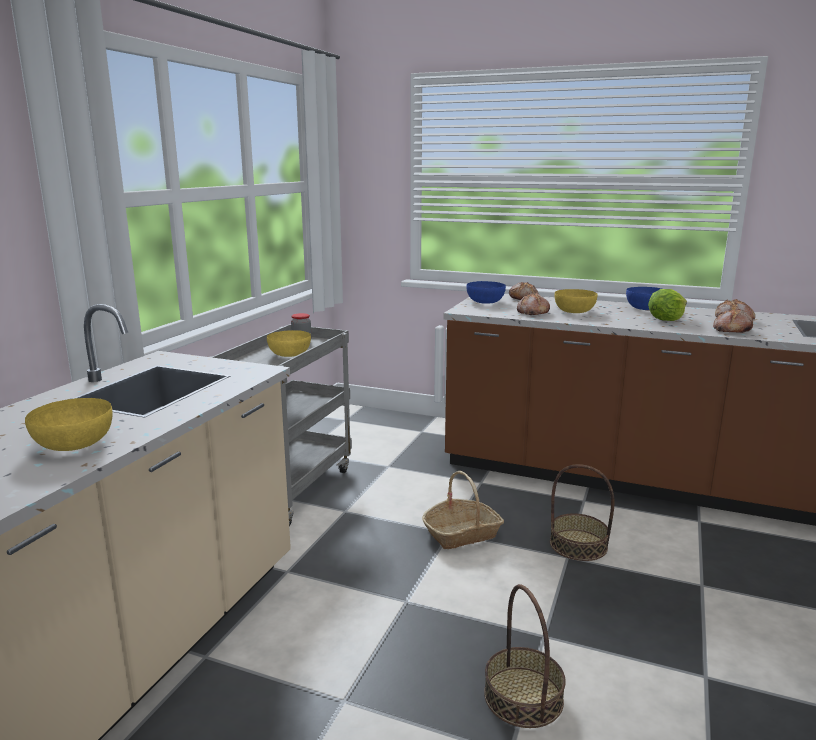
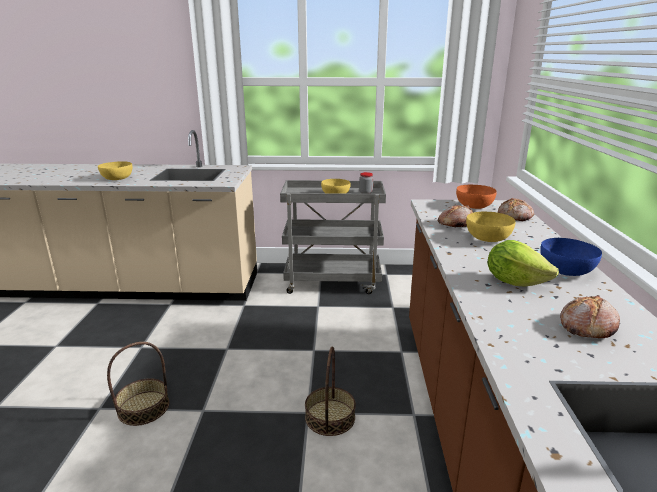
camera: 70 degrees right, 5 degrees up
(462, 533) = (315, 356): basket -> none
(484, 302) = (474, 206): blue bowl -> orange bowl
(731, 330) = (511, 321): bread -> none

